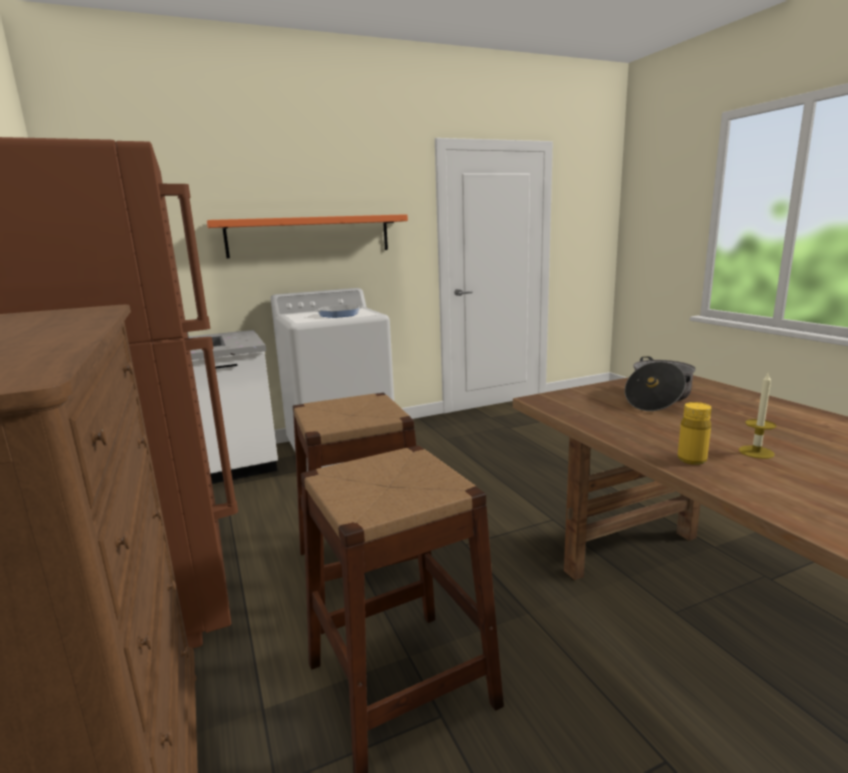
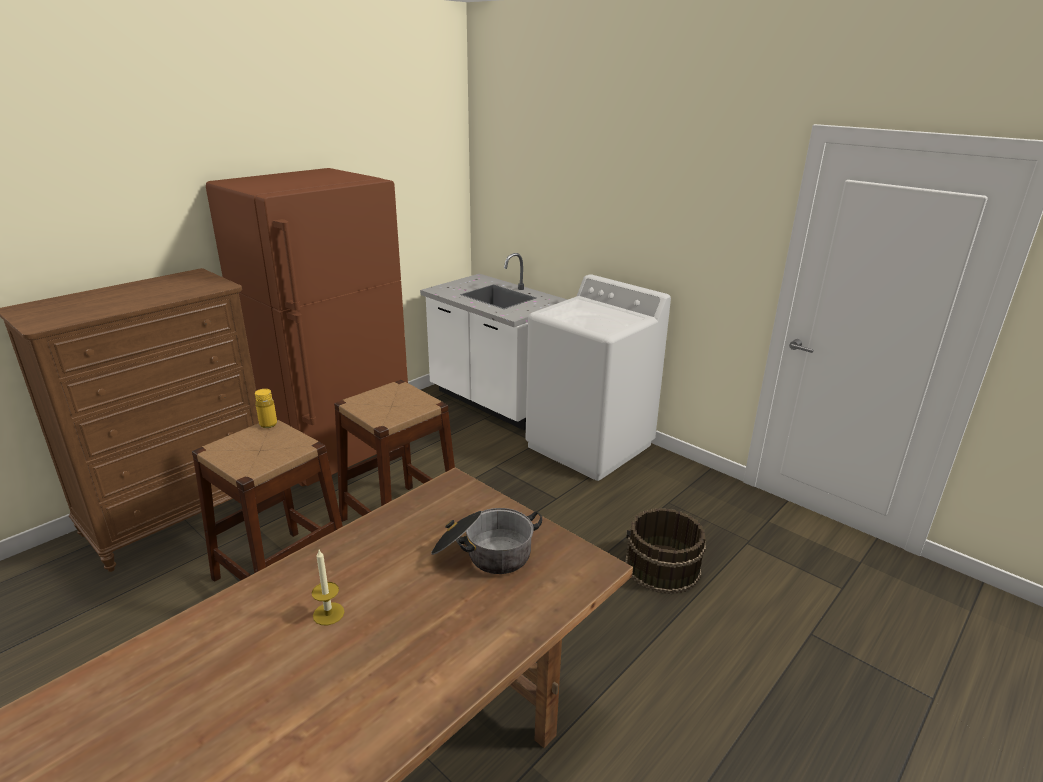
camera: 65 degrees right, 10 degrees up
(309, 236) = (634, 224): orange shelf -> none
(339, 314) = (592, 318): frying pan -> none
(520, 457) = (662, 568): none -> brown bucket
(691, 460) = (306, 573): yellow bottle -> yellow bottle (268, 424)

